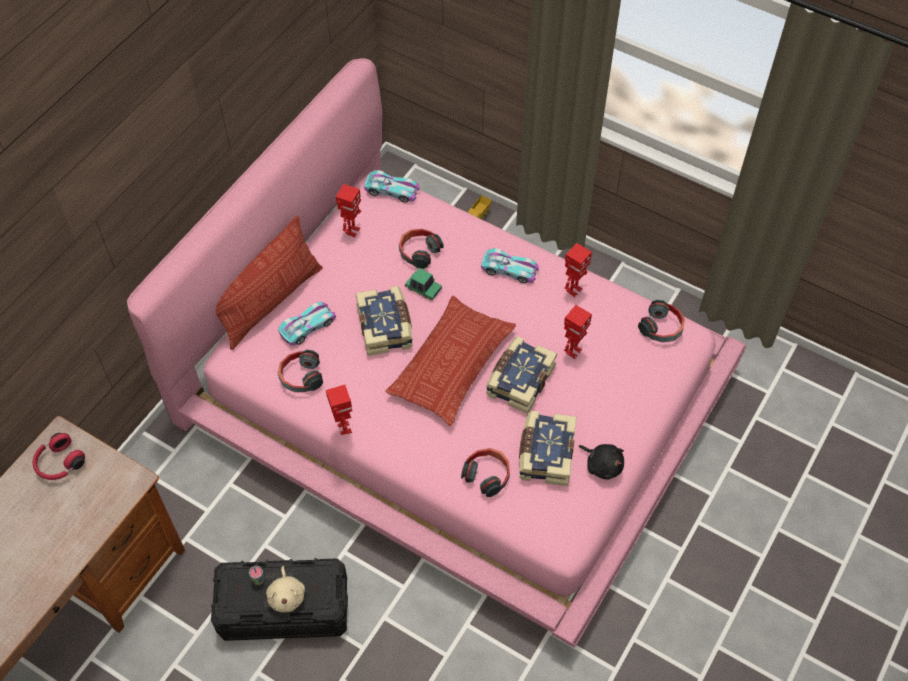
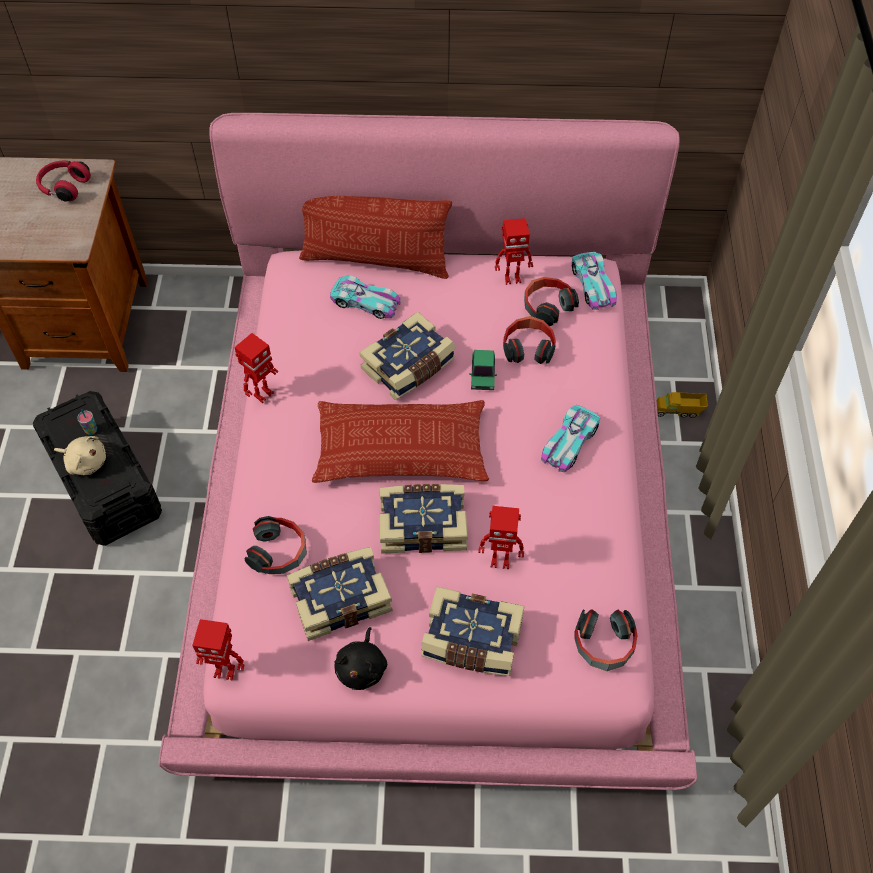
camera: 60 degrees right, 0 degrees up
(287, 596) = (85, 462): beige plush toy -> beige plush toy turned 120 degrees counterclockwise
(300, 377) = (301, 327): headphones -> headphones (547, 306)
(509, 269) = (569, 442): toy car -> toy car turned 45 degrees clockwise
(573, 290) = (589, 520): toy robot -> toy robot (225, 670)
(620, 395) = (471, 641): none -> book

